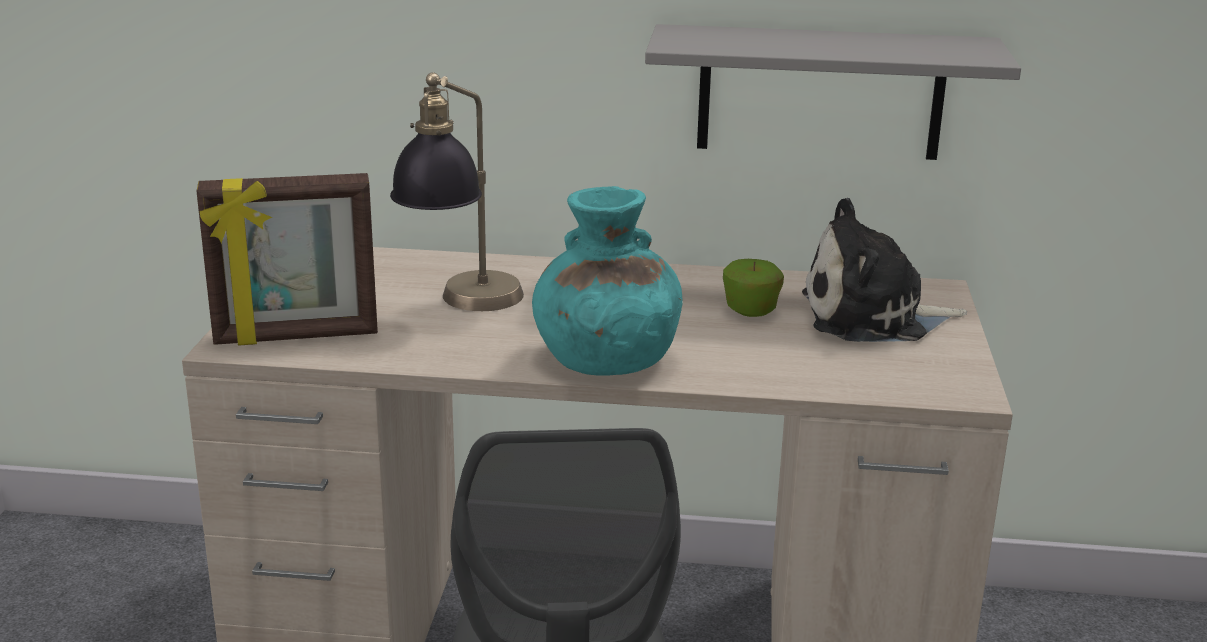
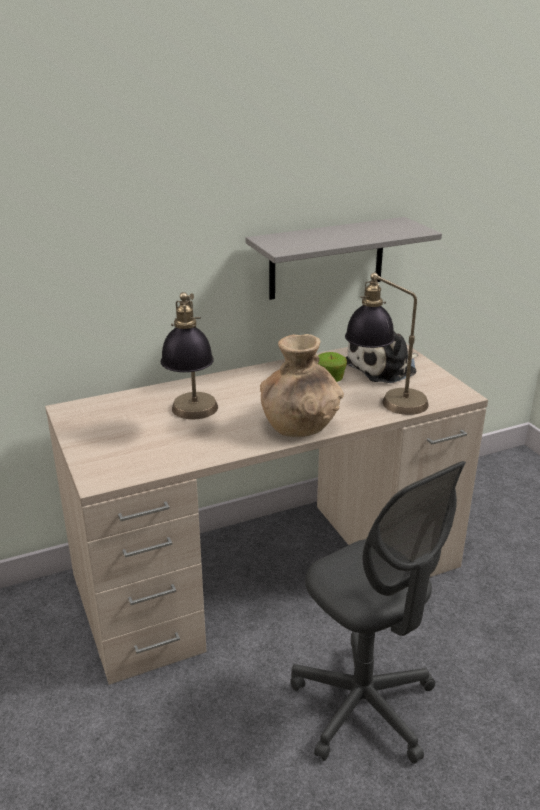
camera: 30 degrees left, 5 degrees up
(296, 337) = (128, 463): picture frame -> none
(606, 361) = (299, 426): turquoise vase -> brown vase
(800, 367) = (384, 402): none -> table lamp

